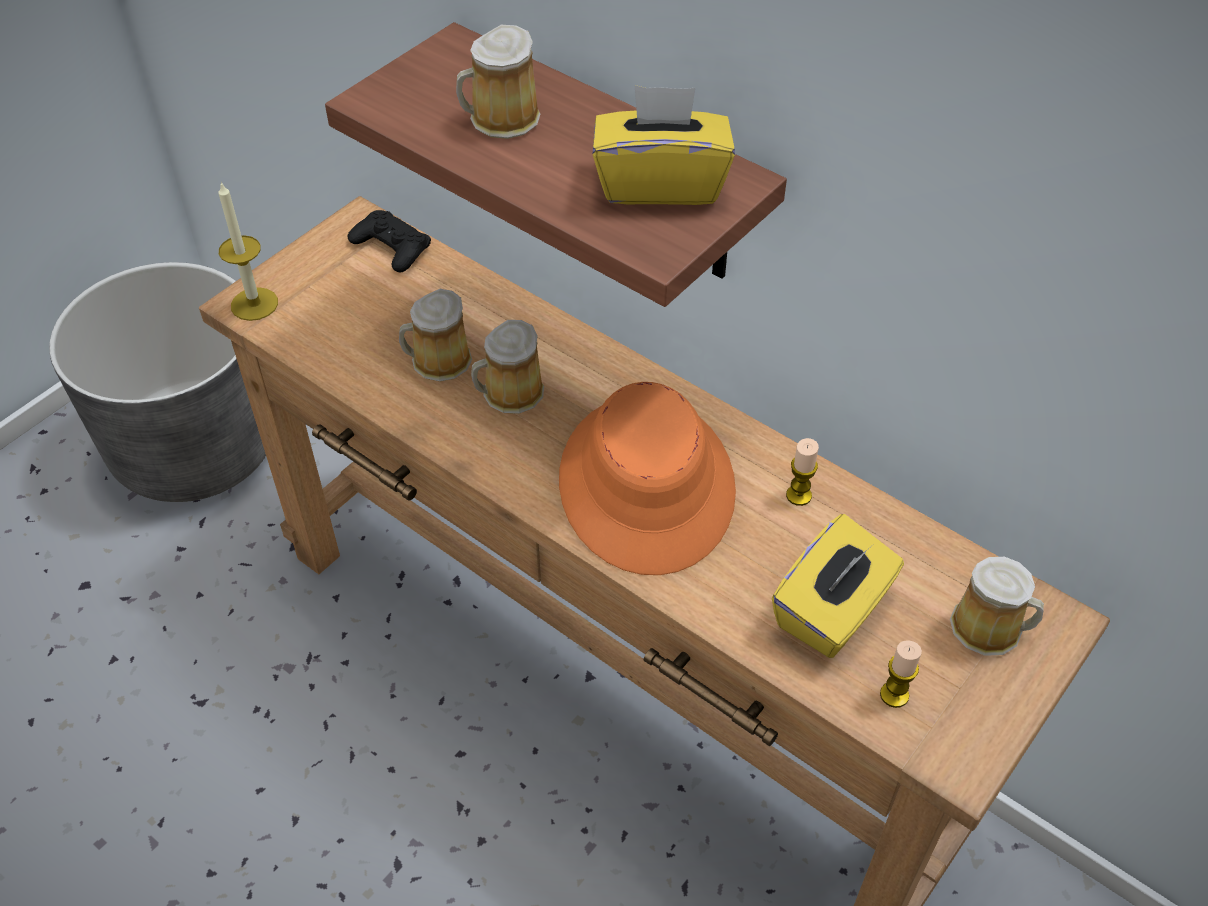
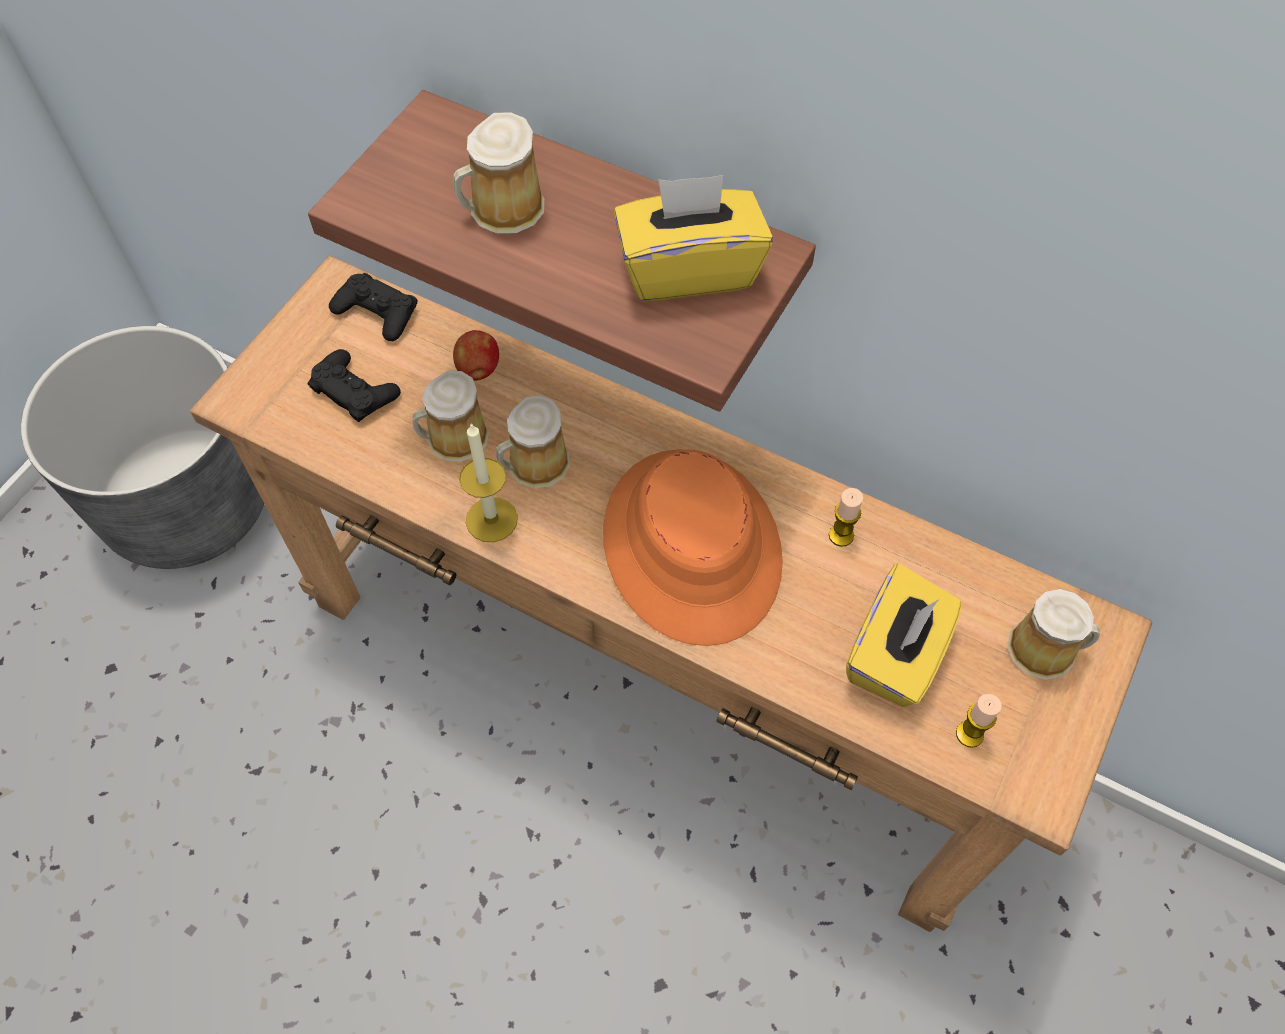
camera: 10 degrees left, 10 degrees up
(254, 304) = (248, 399): candle -> candle (491, 519)
(354, 310) = (354, 391): none -> black game controller
(475, 306) = (478, 370): none -> apple

